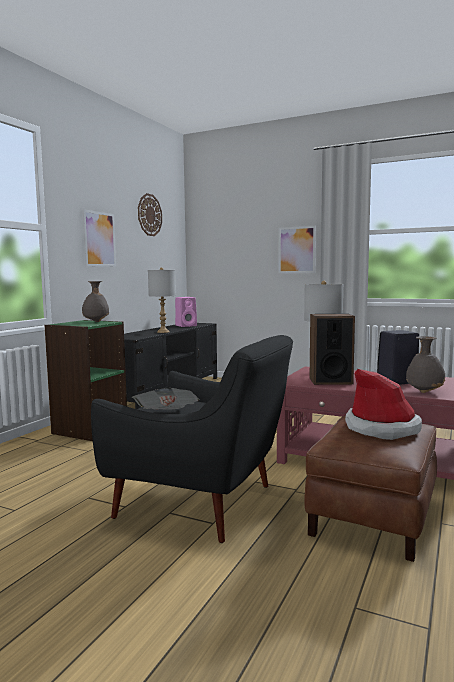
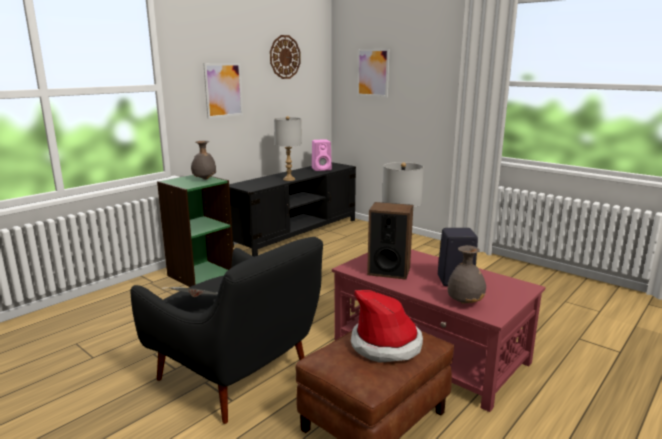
camera: 15 degrees right, 10 degrees up
(297, 250) = (436, 97): picture -> picture (373, 72)

